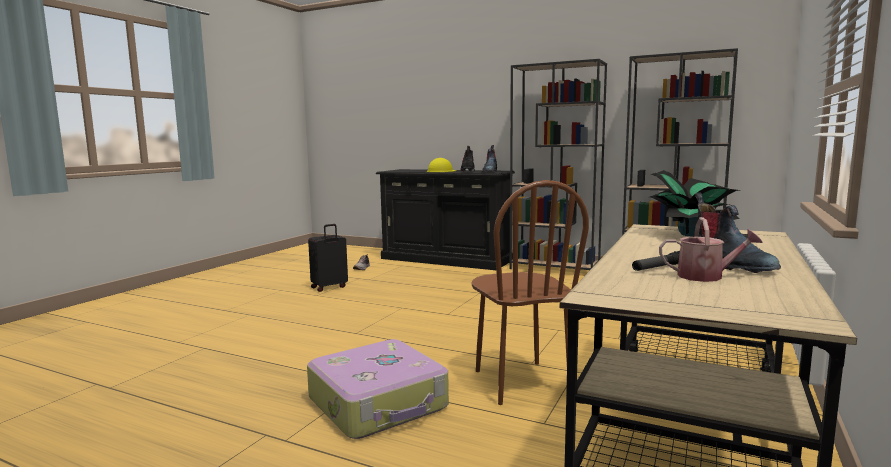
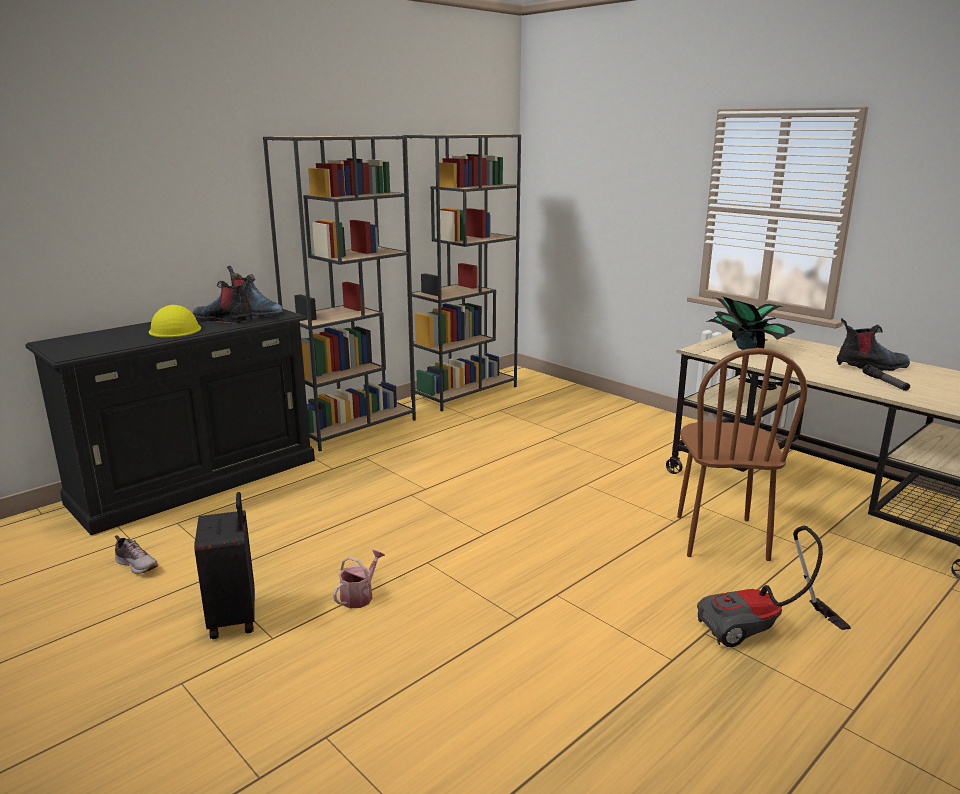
camera: 70 degrees left, 10 degrees up
(379, 403) = (762, 630): suitcase -> vacuum cleaner
(521, 382) = (720, 537): brown chair -> brown chair turned 90 degrees clockwise
(706, 276) = (914, 380): watering can -> watering can (359, 596)

